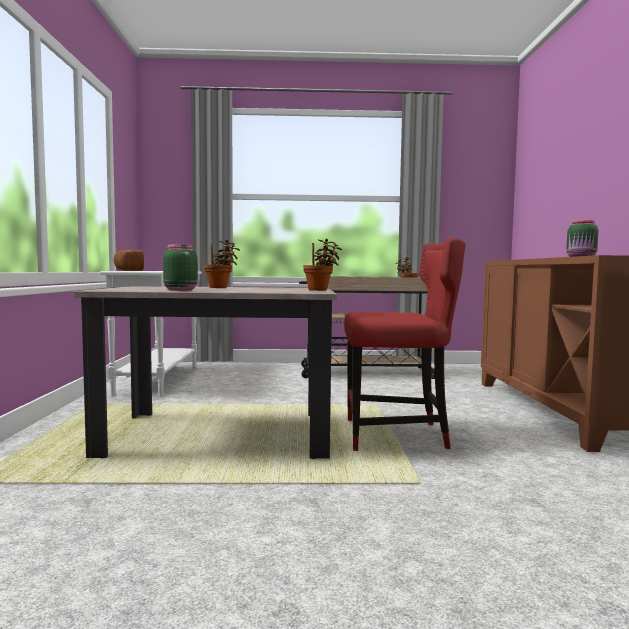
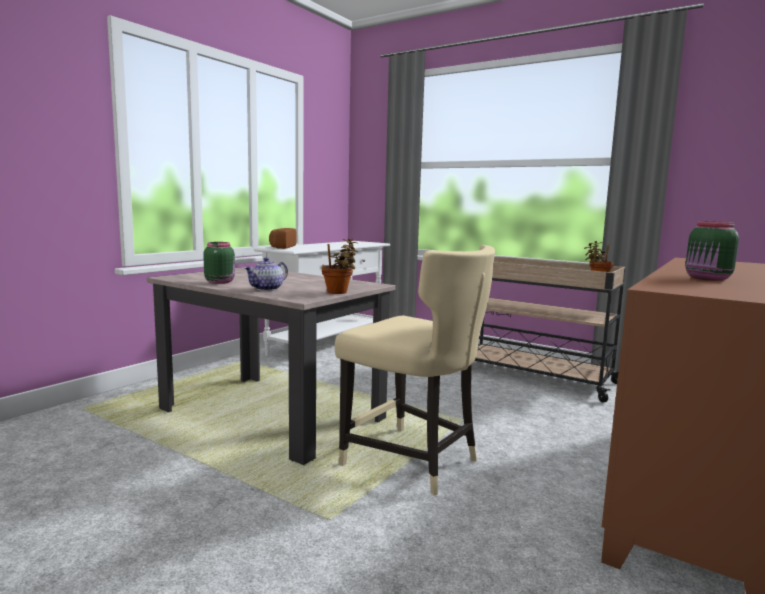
camera: 35 degrees right, 5 degrees up
(220, 287) = (288, 277): potted plant -> none
(253, 290) = (267, 289): none -> teapot
(397, 435) = (413, 461): red chair -> beige chair

